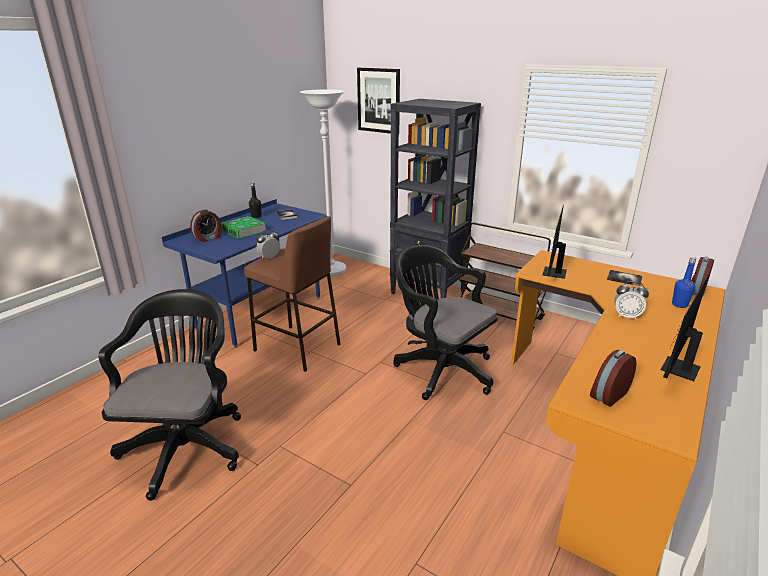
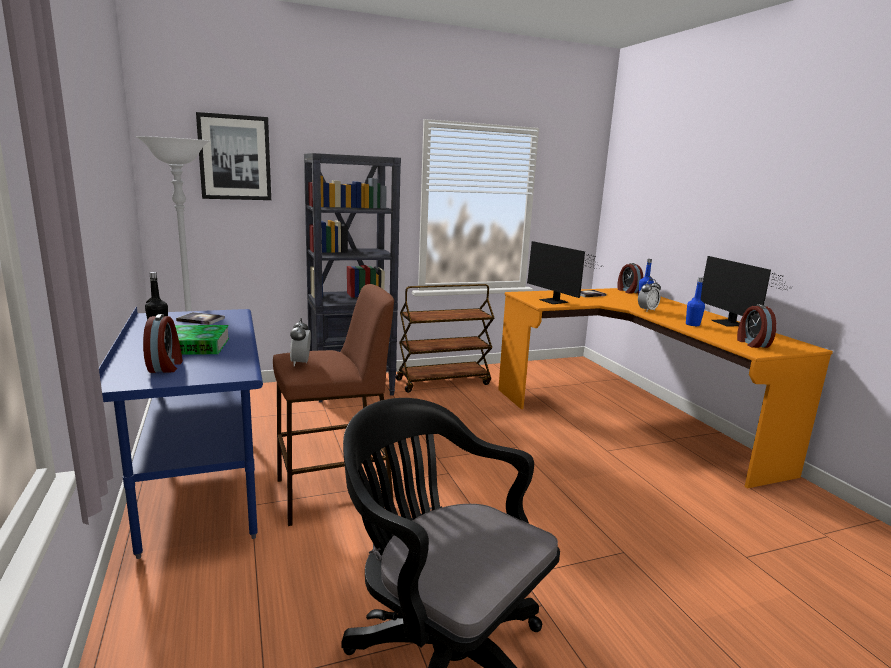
camera: 55 degrees left, 10 degrees down
(440, 369) = (490, 437): black office chair -> none
(619, 349) = (692, 324): none -> blue bottle

